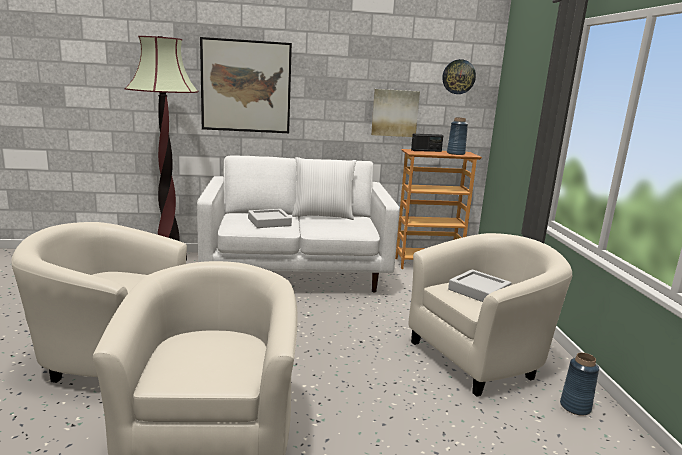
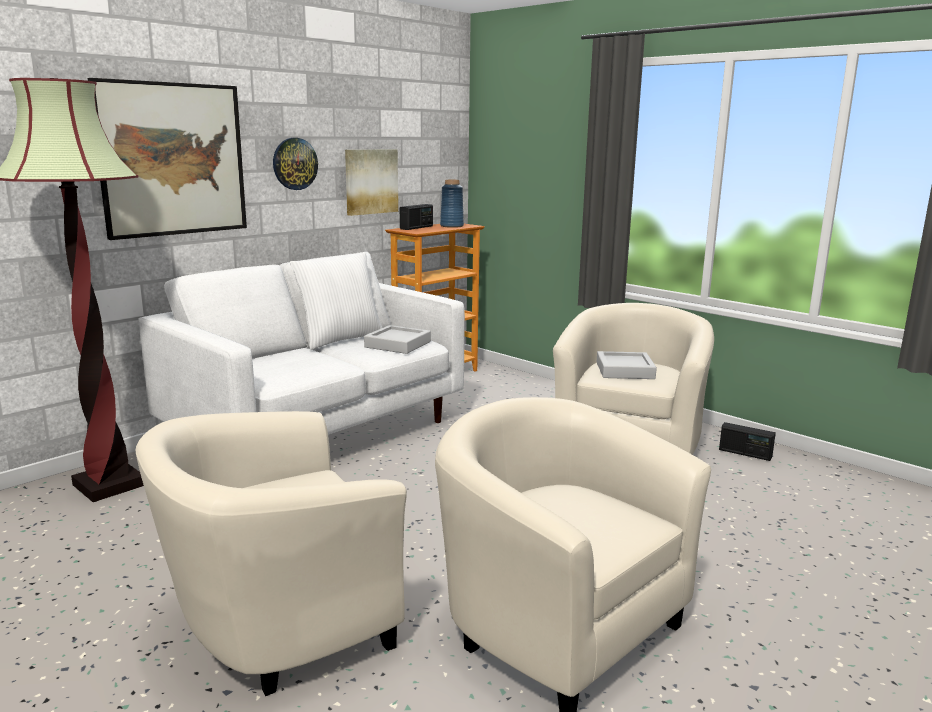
camera: 40 degrees left, 0 degrees up
(269, 222) = (300, 364): grey tray -> grey tray (397, 344)
(458, 76) = (431, 127): wall clock -> wall clock (294, 164)
(575, 407) = (745, 453): blue vase -> radio

